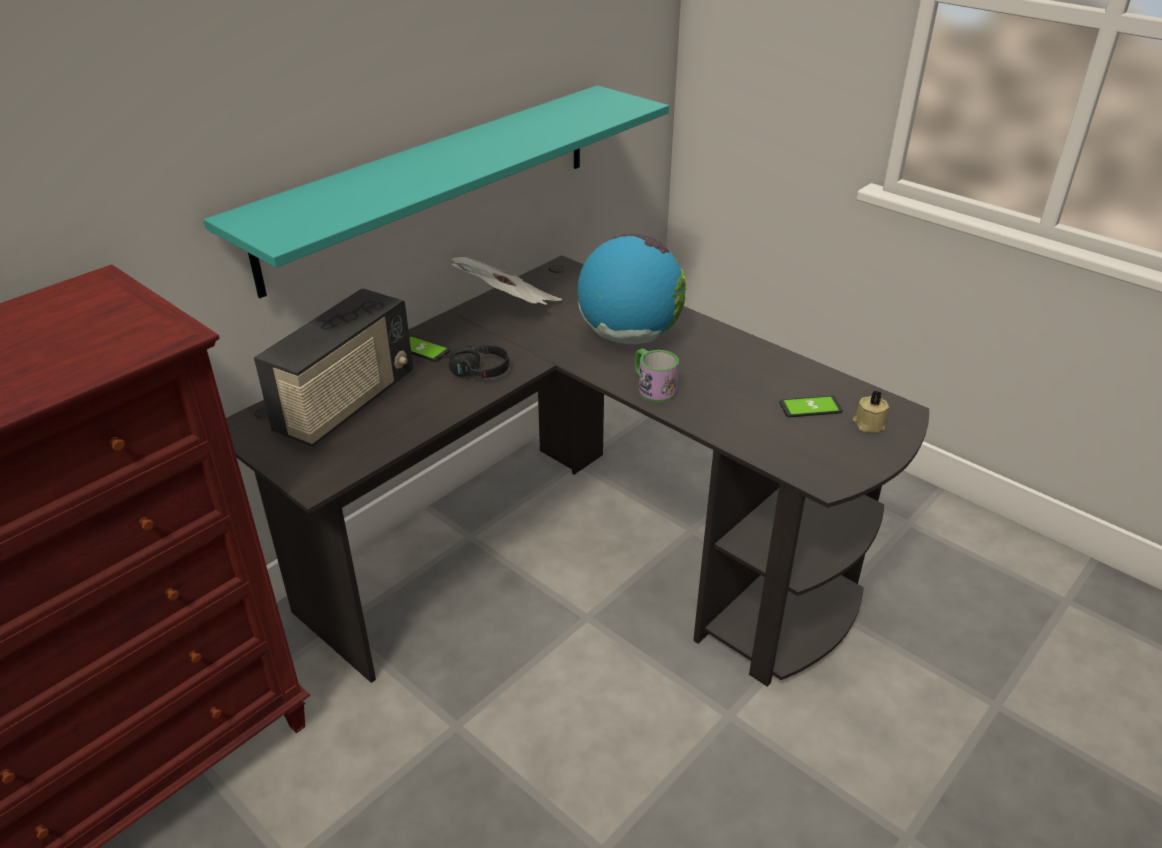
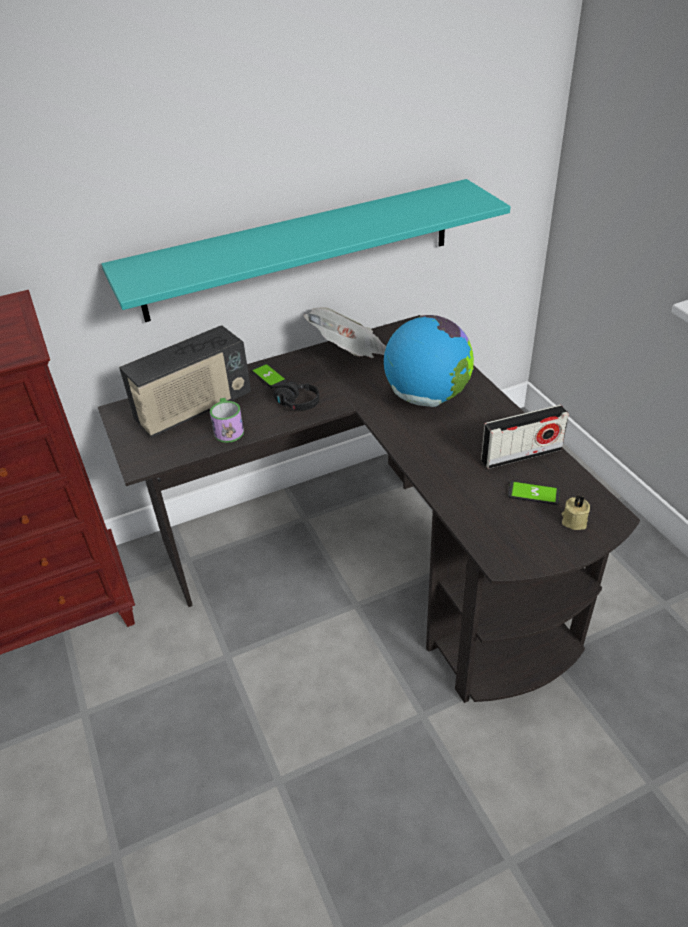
camera: 25 degrees right, 5 degrees up
(652, 387) = (416, 446): mug -> mug (228, 429)
(771, 373) = (521, 455): none -> radio

